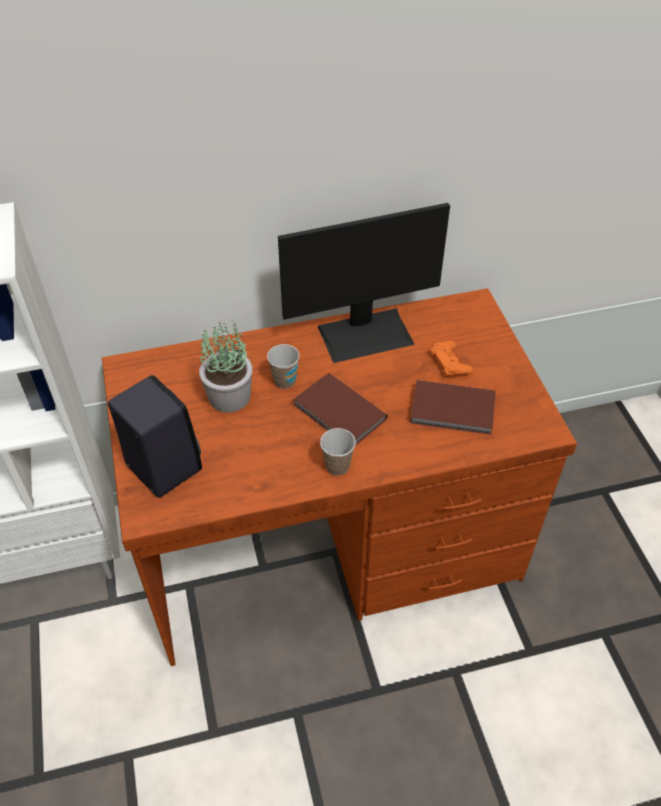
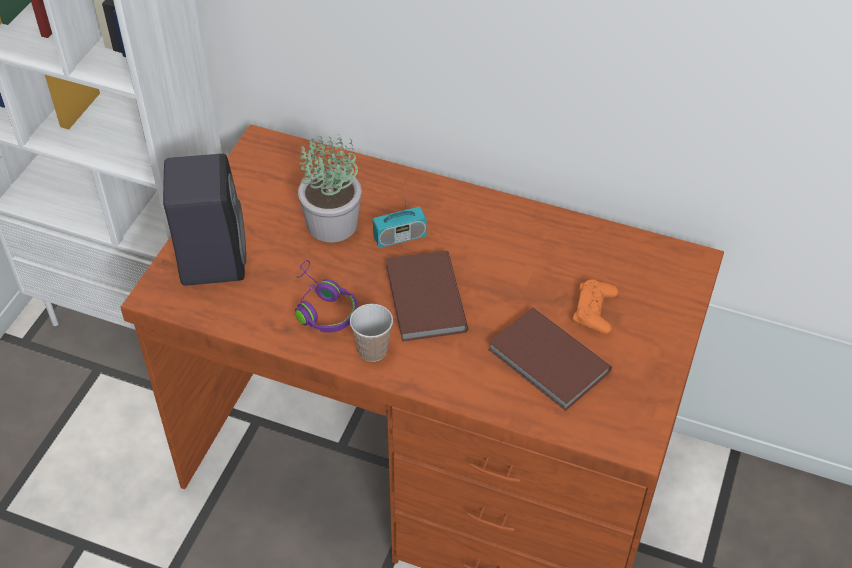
camera: 35 degrees right, 0 degrees up
(276, 457) = (322, 308): none -> purple headphones
(284, 381) = (400, 237): cup -> radio
(365, 334) = (530, 231): monitor -> none

